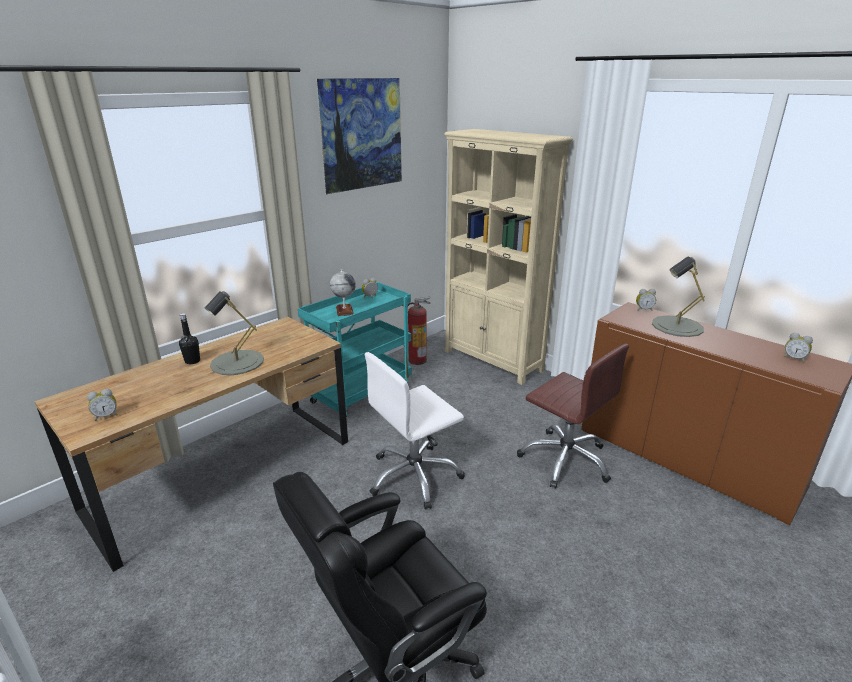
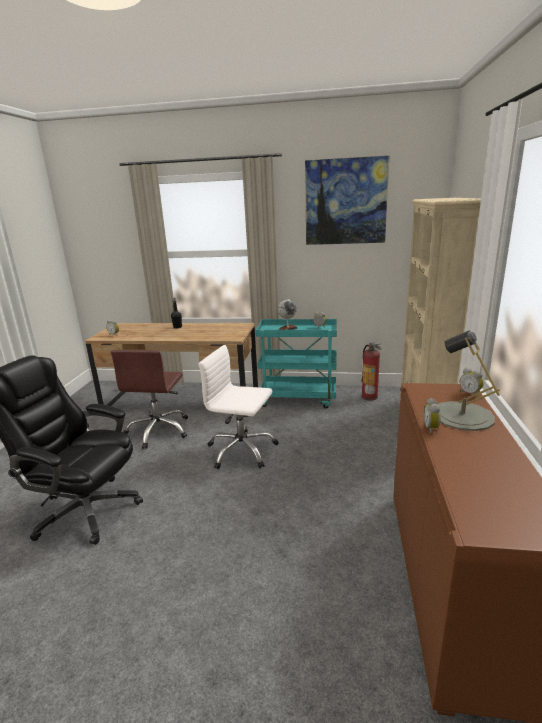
camera: 55 degrees right, 5 degrees down
(237, 362) = (187, 333): grey table lamp -> none
(565, 459) = (341, 505): brown office chair -> brown office chair (159, 430)
(794, 358) = (513, 497): alarm clock -> alarm clock (432, 429)

